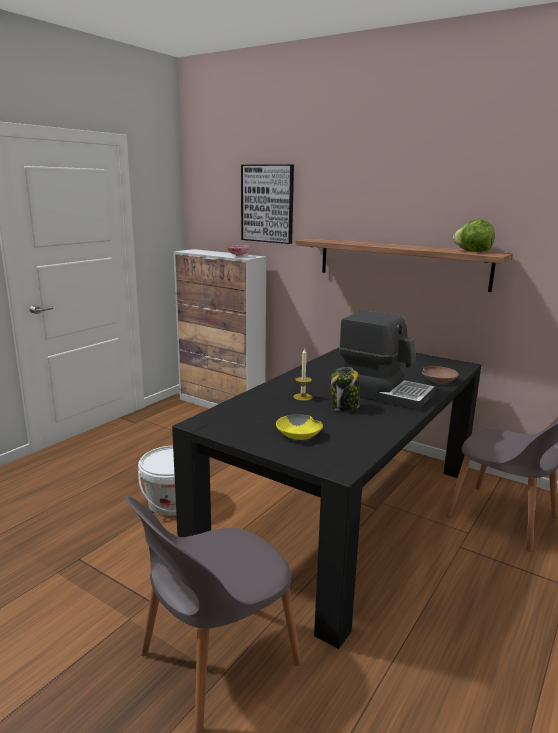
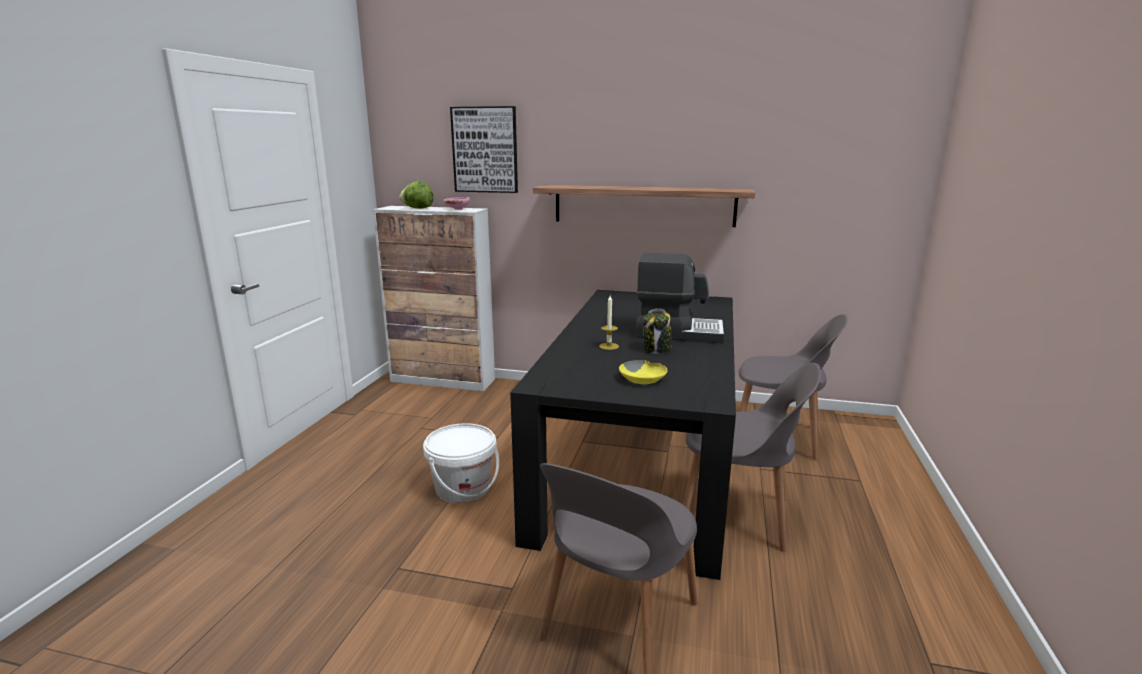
camera: 20 degrees left, 0 degrees up
(403, 588) = (738, 515): none -> grey chair
(439, 379) = (711, 315): brown bowl -> none
(472, 251) = (719, 189): lettuce -> lettuce (418, 208)

